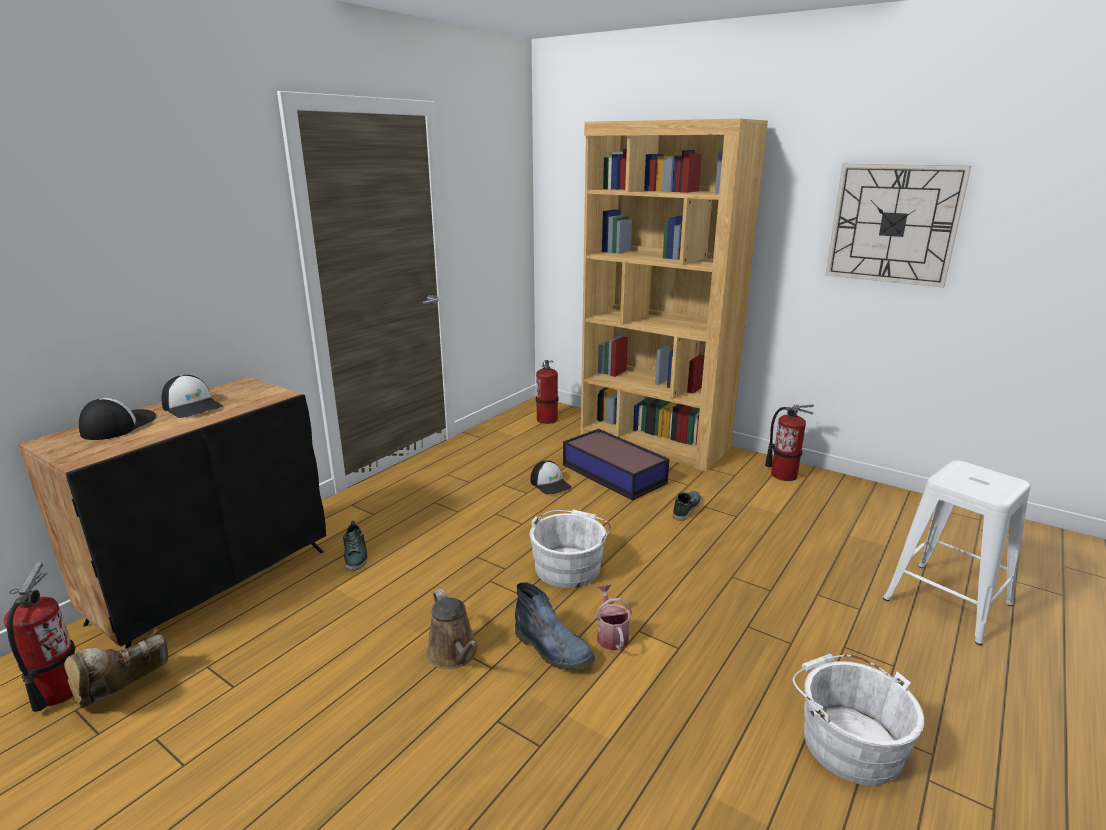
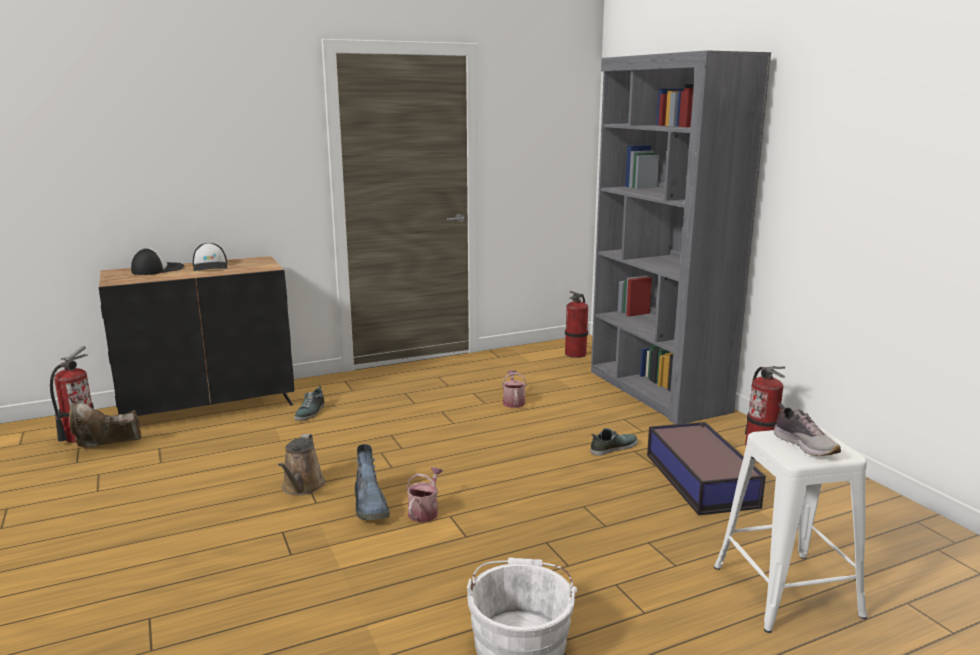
camera: 30 degrees right, 5 degrees down
(550, 484) = (513, 402): cap -> watering can
(569, 565) = (453, 460): white bucket -> none
(613, 473) = (580, 406): storage box -> storage box (700, 479)
(654, 442) = (656, 391): brown bookcase -> grey bookcase
(893, 224) = (884, 166): wall clock -> none
(980, 480) = (805, 445): none -> shoe

